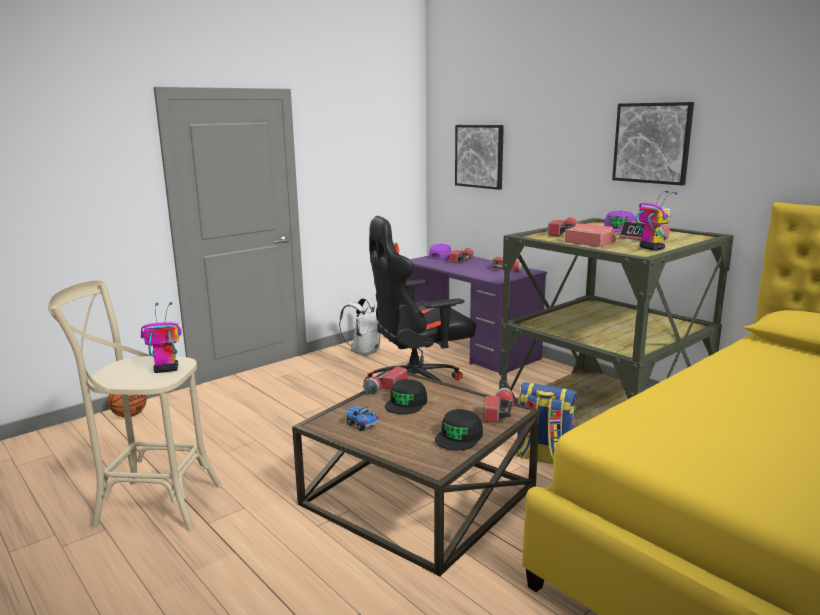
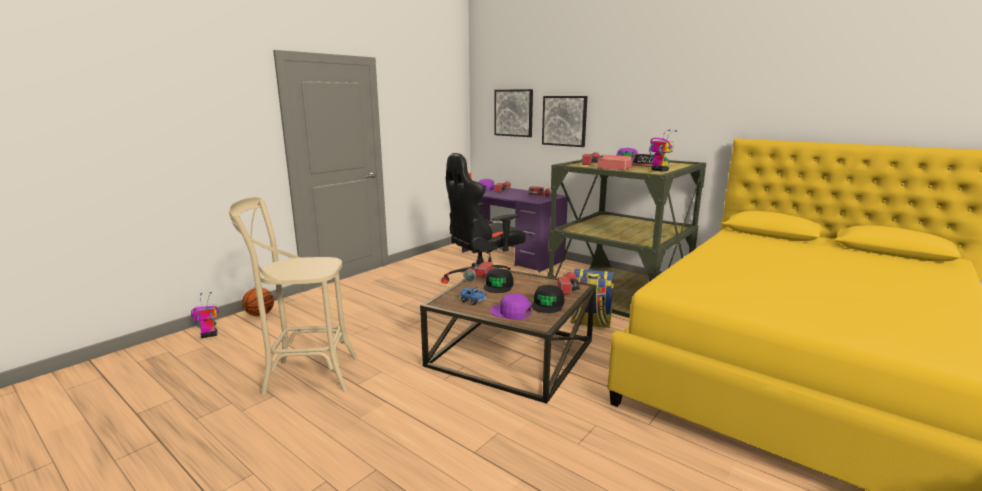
camera: 10 degrees left, 0 degrees up
(166, 370) = (319, 266): toy robot -> toy robot (209, 335)
(365, 352) = (433, 261): white backpack -> none
(404, 445) = (511, 312): none -> purple cap
(652, 143) = (646, 100): picture -> picture (564, 121)

